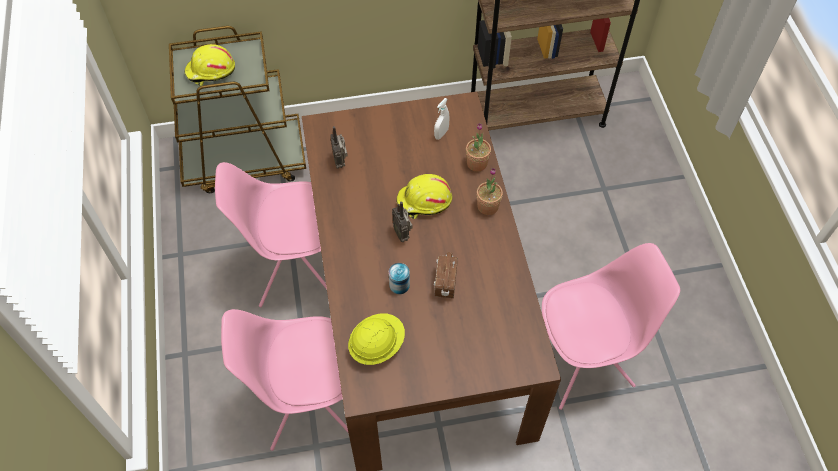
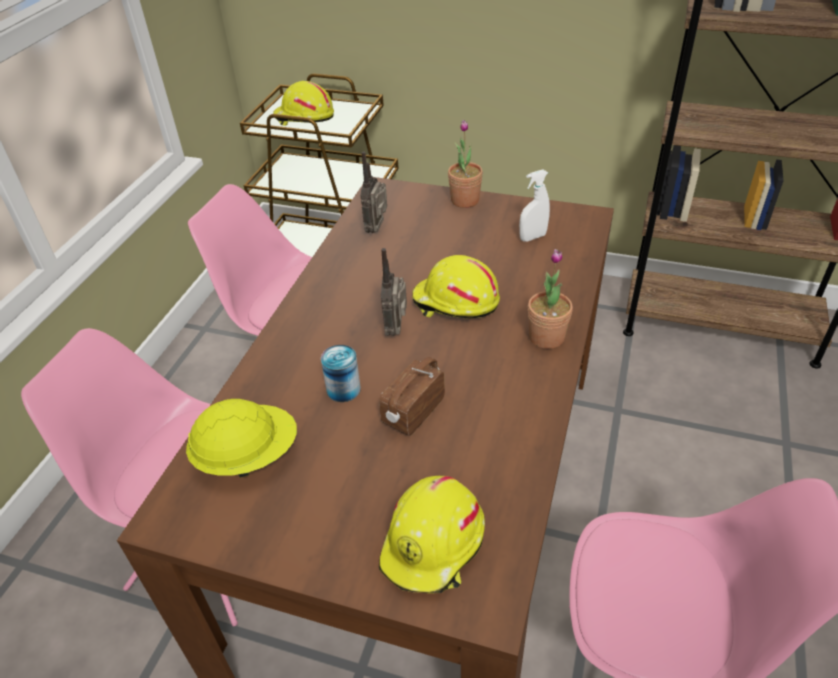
camera: 30 degrees right, 15 degrees down
(477, 163) = (563, 282): potted plant -> potted plant (465, 200)
(499, 348) = (434, 544): none -> yellow hard hat

